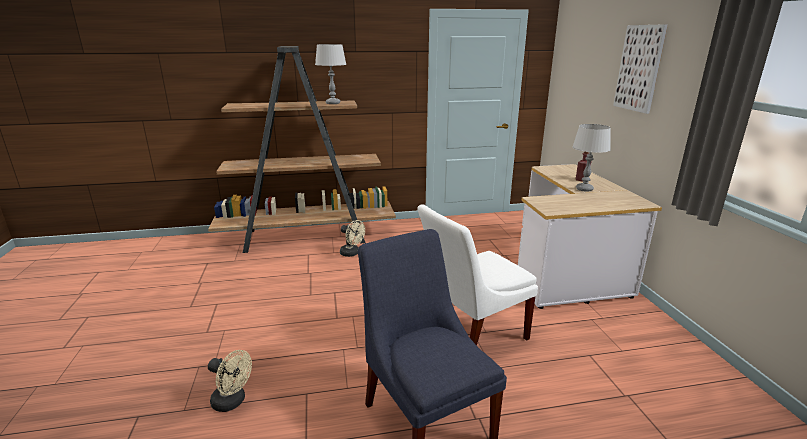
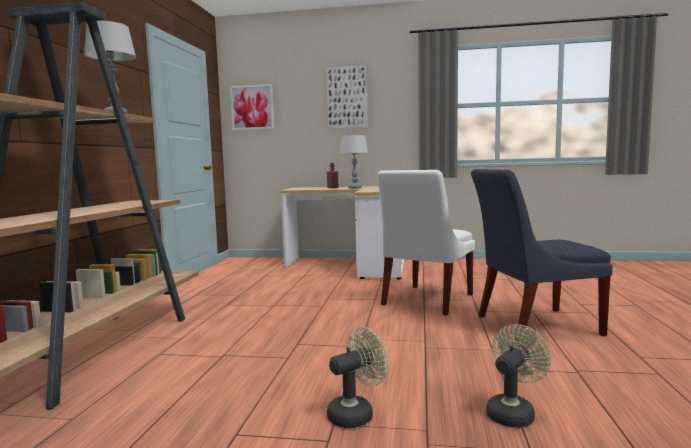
camera: 70 degrees left, 15 degrees down
(352, 253) = (203, 328): beige fan -> beige fan (356, 414)
(470, 335) = (425, 300): white chair -> white chair turned 45 degrees clockwise
(568, 67) = (252, 107): none -> picture

